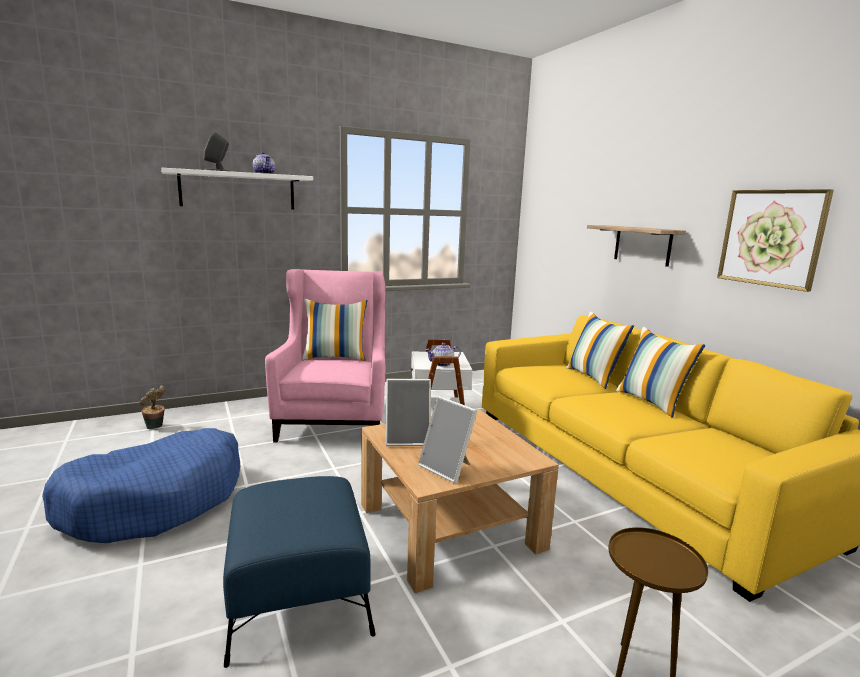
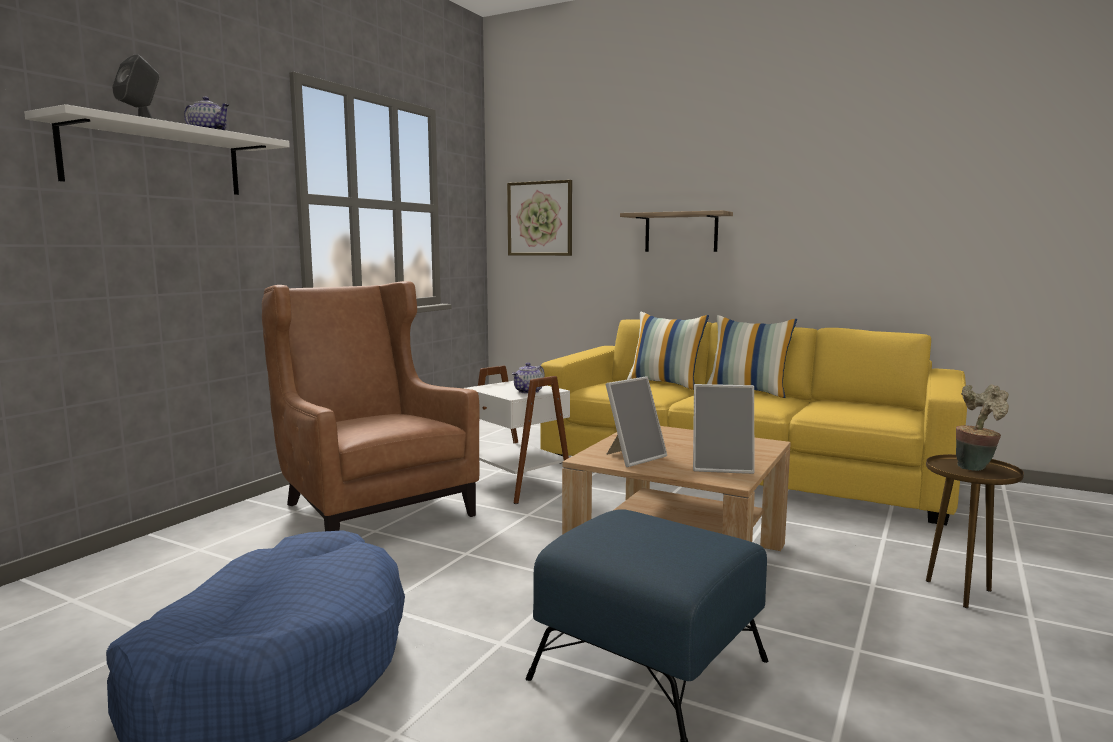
camera: 35 degrees left, 5 degrees down
(155, 427) = (76, 597): potted plant -> potted plant (976, 467)
(334, 419) = (370, 508): pink armchair -> brown armchair
(335, 357) = (354, 416): pillow -> none
(771, 238) = (825, 211): picture -> picture (540, 218)

